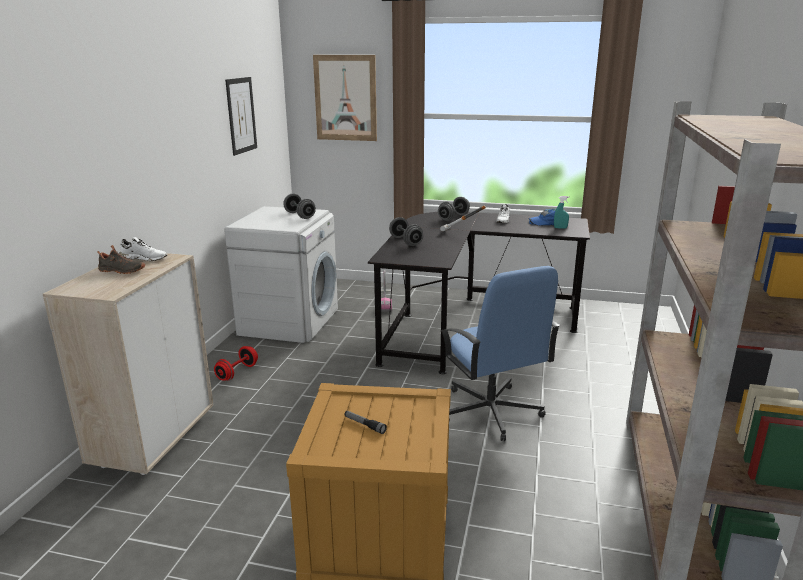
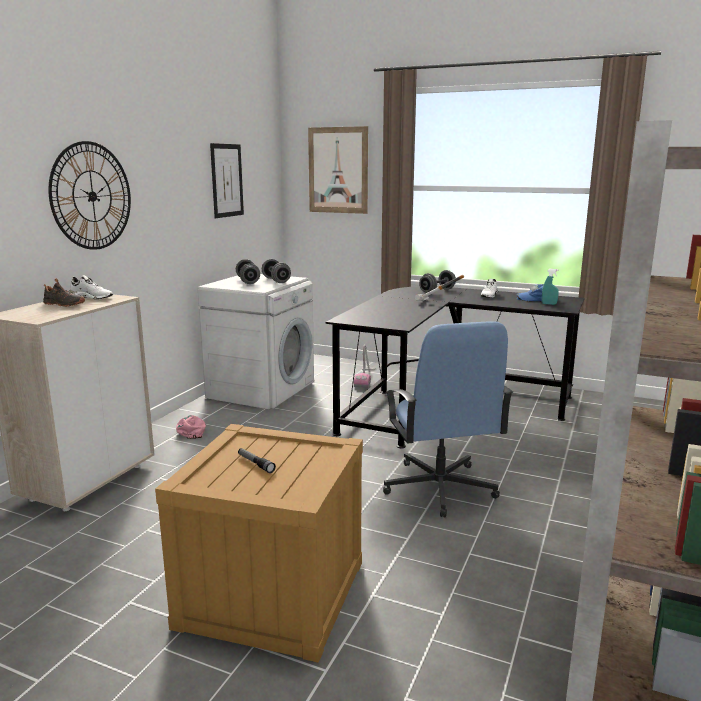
camera: 10 degrees right, 5 degrees down
(128, 151) = (92, 196): none -> wall clock
(237, 372) = (192, 430): red dumbbell -> pink cap
(406, 241) = (375, 307): grey dumbbell -> grey dumbbell (248, 281)

